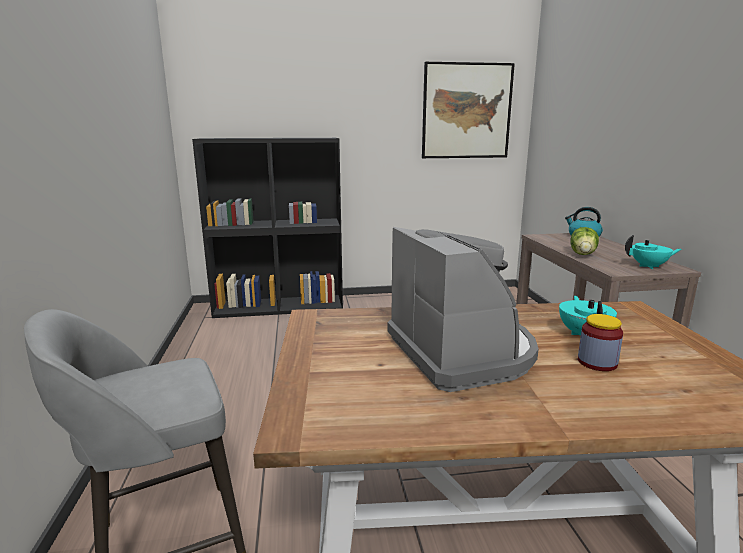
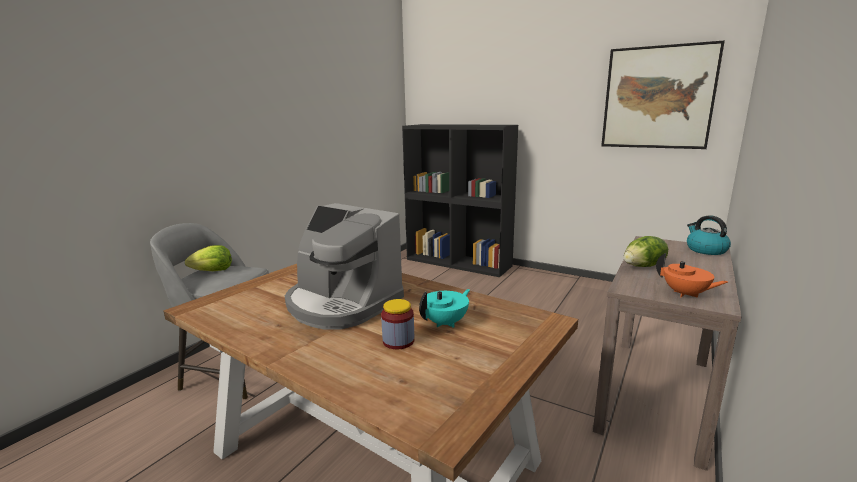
camera: 40 degrees right, 0 degrees up
(124, 385) = (213, 271): none -> lettuce
(462, 352) = (342, 304): coffee machine -> coffee machine turned 105 degrees clockwise
(649, 266) = (685, 294): turquoise teapot -> orange teapot

